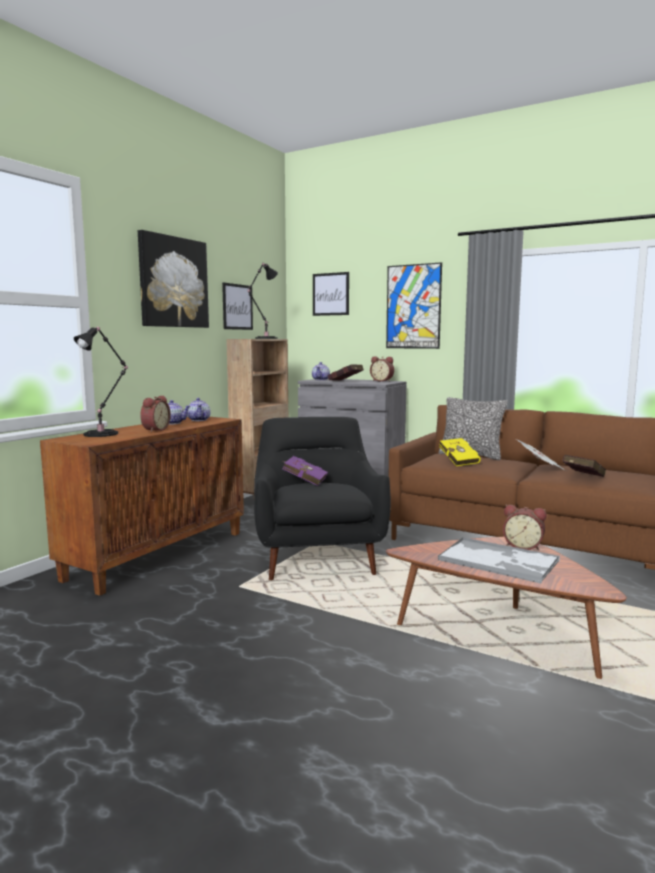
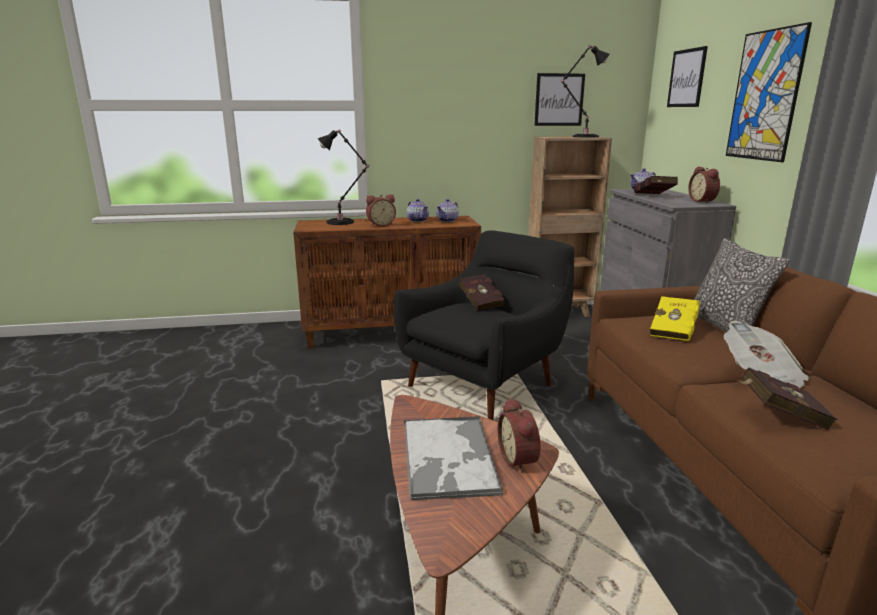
camera: 50 degrees right, 10 degrees up
(173, 282) = (465, 79): picture -> none
(303, 481) = (480, 303): purple book -> red book

